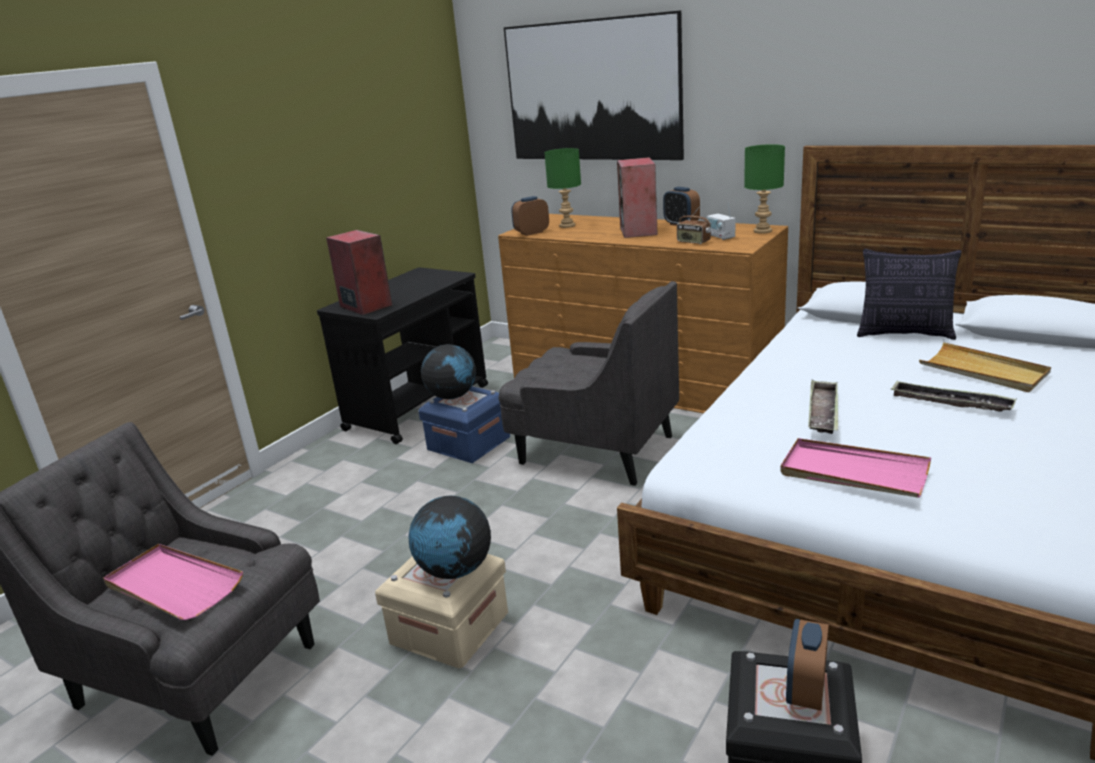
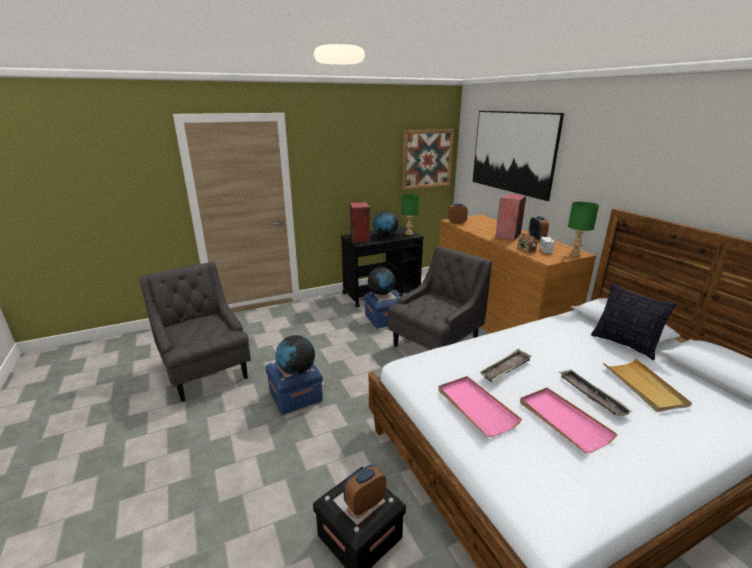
camera: 30 degrees right, 0 degrees up
(173, 585) = (192, 330): pink tray -> pink tray (563, 421)
(406, 290) = (385, 236): none -> globe
(425, 130) = (427, 159): none -> picture
(449, 628) = (295, 396): beige storage box -> blue storage box
(566, 225) = (478, 223): green table lamp -> green table lamp (408, 233)
(594, 449) = (435, 344): grey armchair -> grey armchair turned 105 degrees counterclockwise

